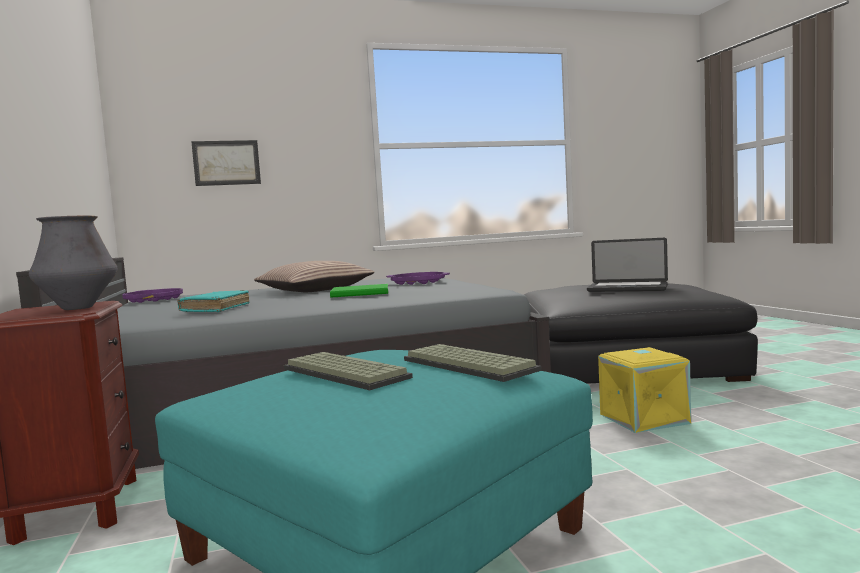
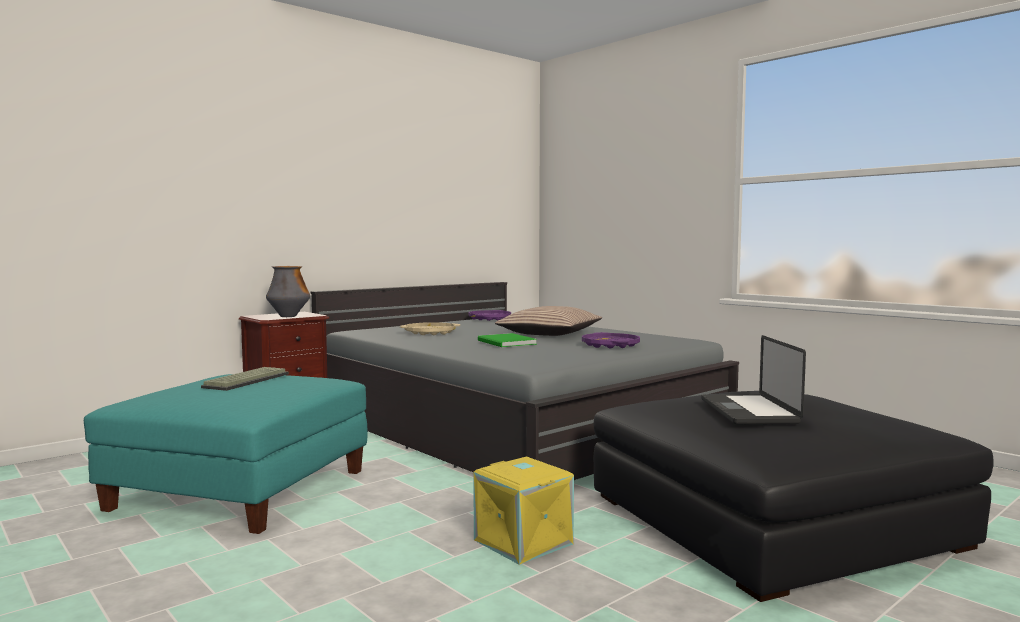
camera: 65 degrees right, 0 degrees up
(216, 309) = (430, 333): turquoise book -> beige tray
(226, 163) = (608, 203): picture -> none
(465, 365) = (257, 395): keyboard -> none

